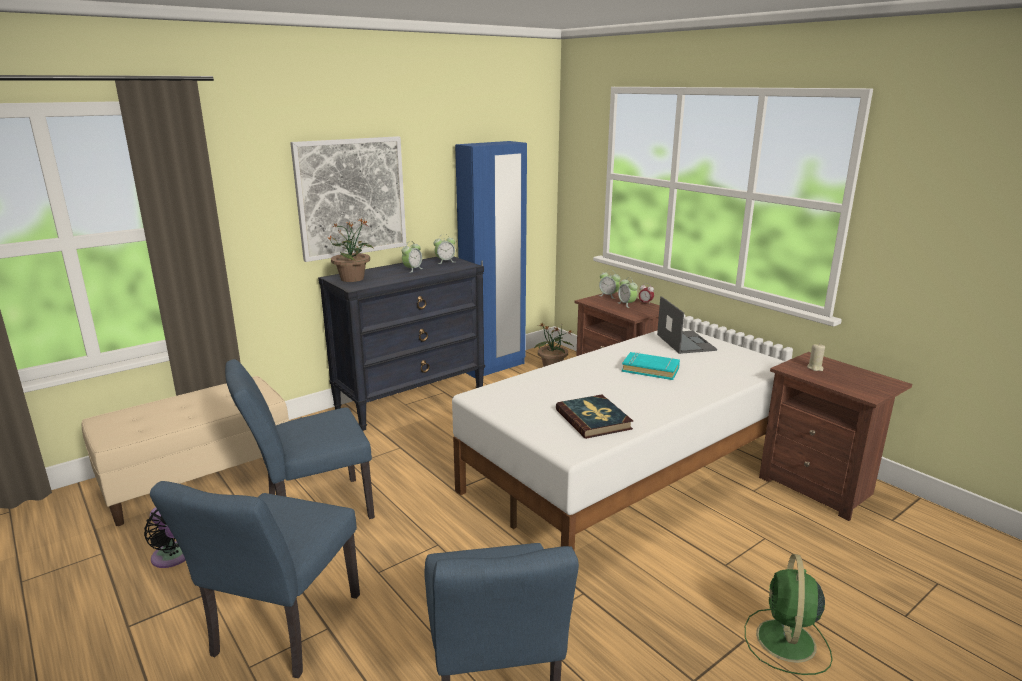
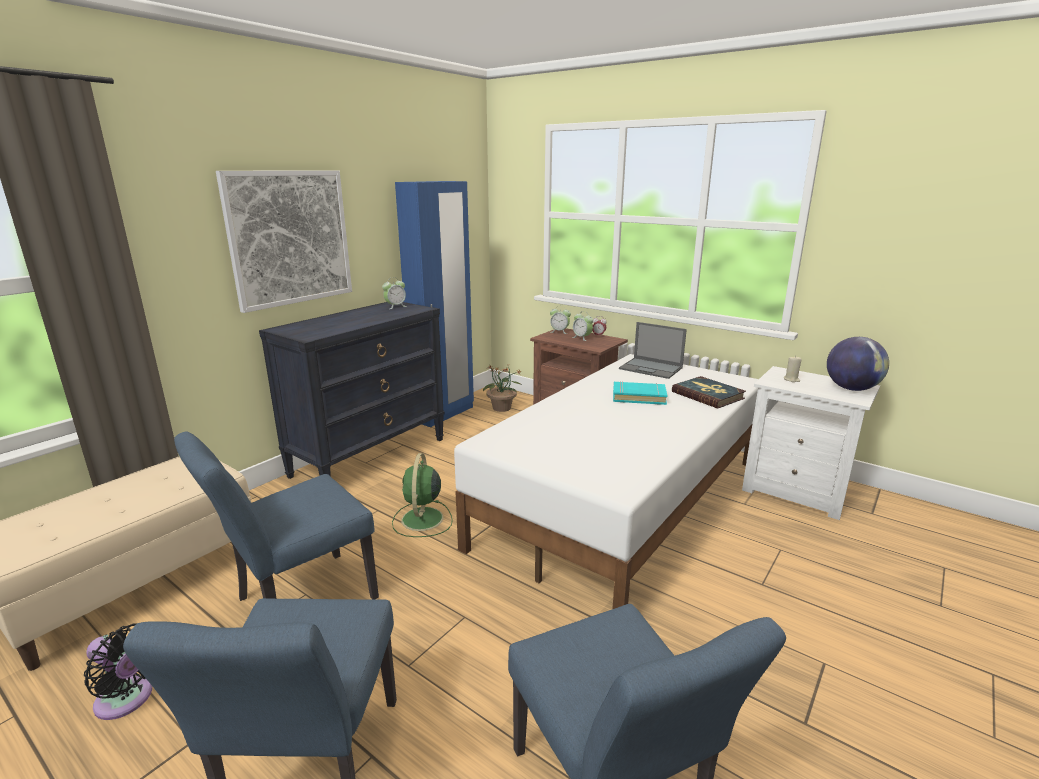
camera: 15 degrees left, 0 degrees up
(353, 278) = (302, 329): potted plant -> none
(412, 269) = (365, 316): alarm clock -> none
(593, 419) = (619, 453): book -> book (708, 395)
(685, 342) = (651, 368): laptop -> laptop turned 150 degrees clockwise
(786, 642) = (862, 657): green fan -> green fan (422, 520)
(819, 487) = (796, 491): brown nightstand -> white nightstand
(874, 384) = (851, 388): none -> globe

